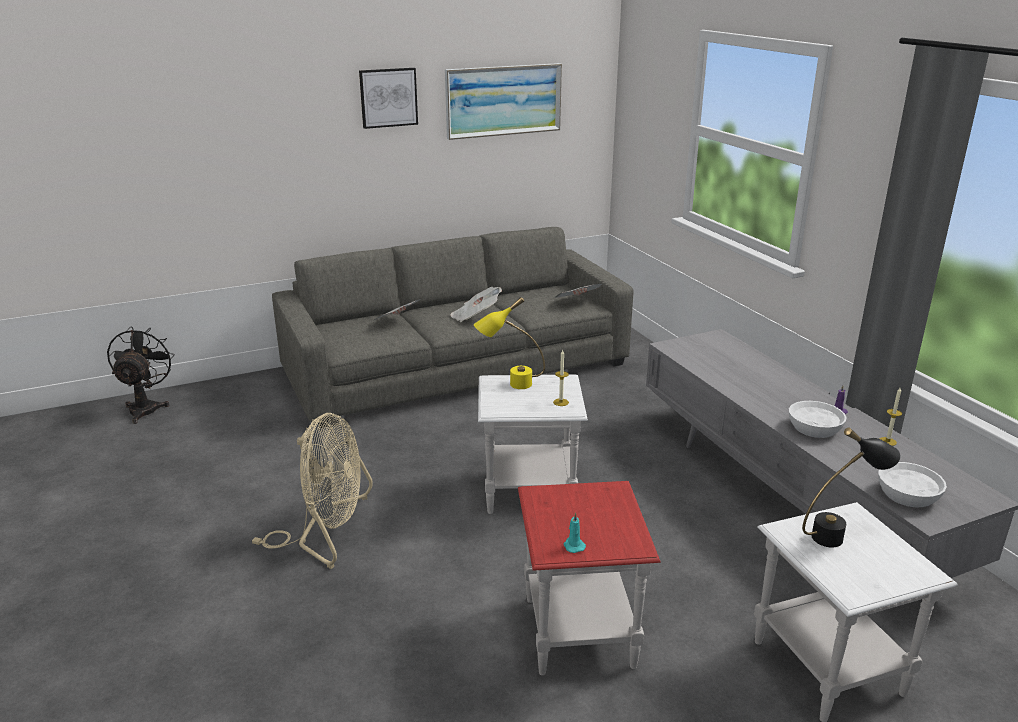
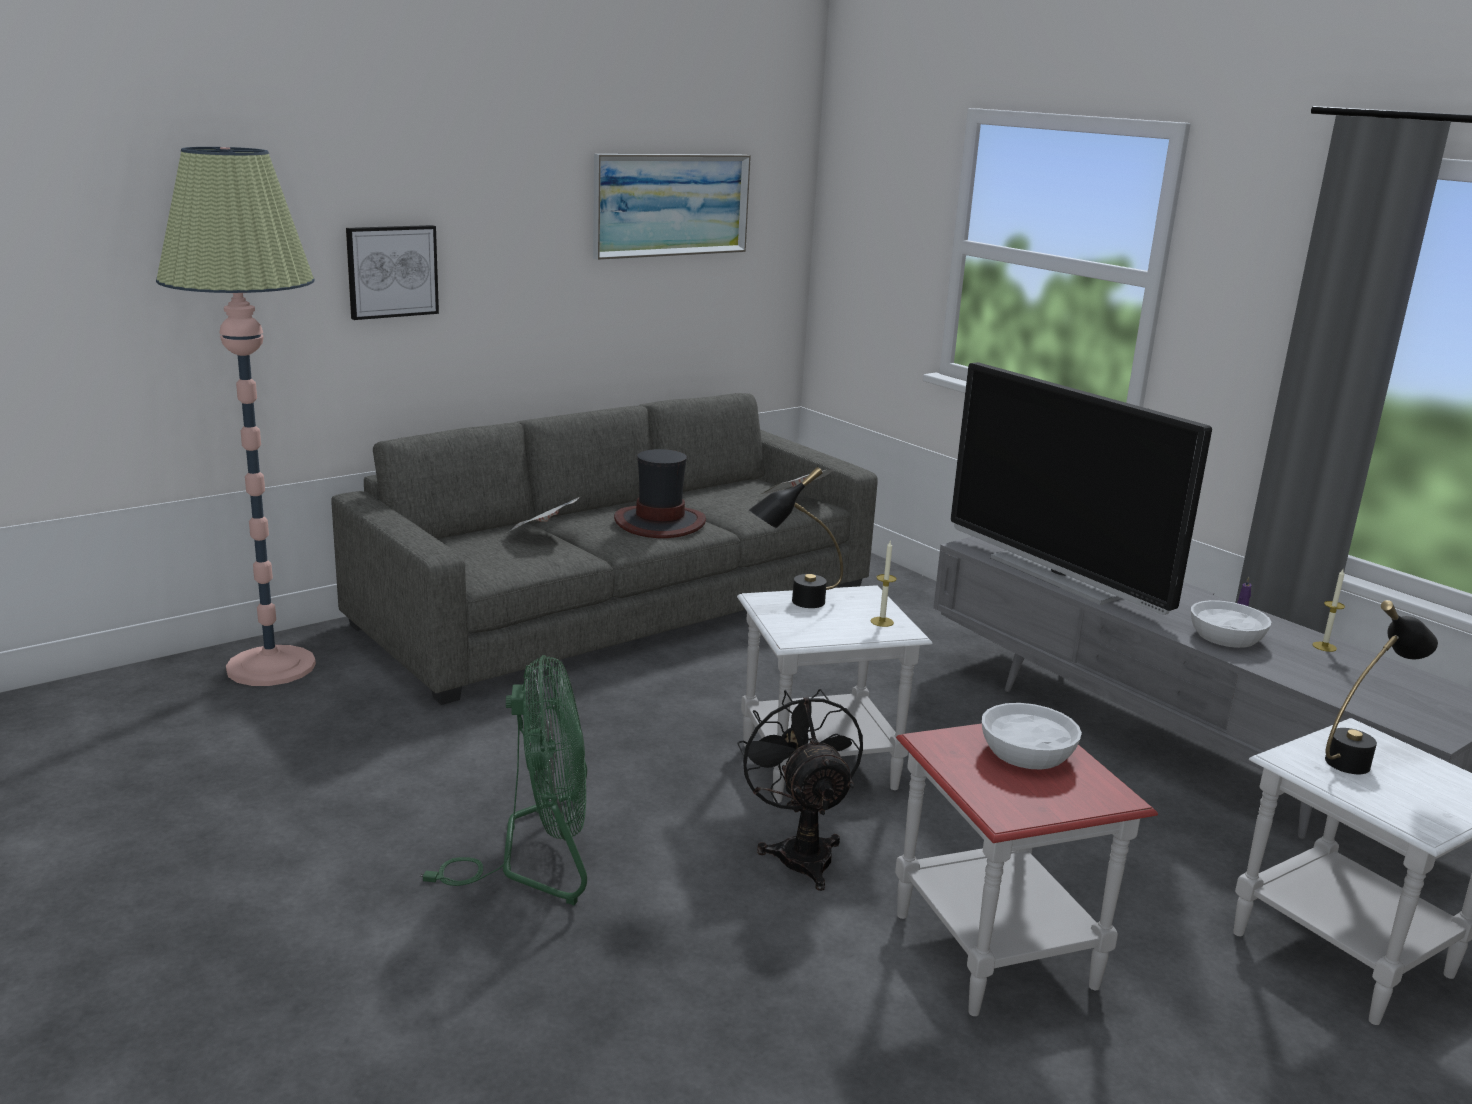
camera: 15 degrees left, 5 degrees down
(146, 407) = (128, 692): black fan -> black fan (800, 851)
(231, 396) = (271, 667): none -> floor lamp
(325, 531) = (535, 852): beige fan -> green fan
(388, 97) = (514, 191): picture -> picture (392, 271)
(475, 317) = (660, 522): newspaper -> hat
(510, 385) = (793, 603): yellow table lamp -> black table lamp
(573, 546) = (1031, 804): turquoise candle -> none
(718, 372) = (1058, 576): none -> television
(907, 495) = (1391, 707): white bowl -> white bowl (1025, 752)

